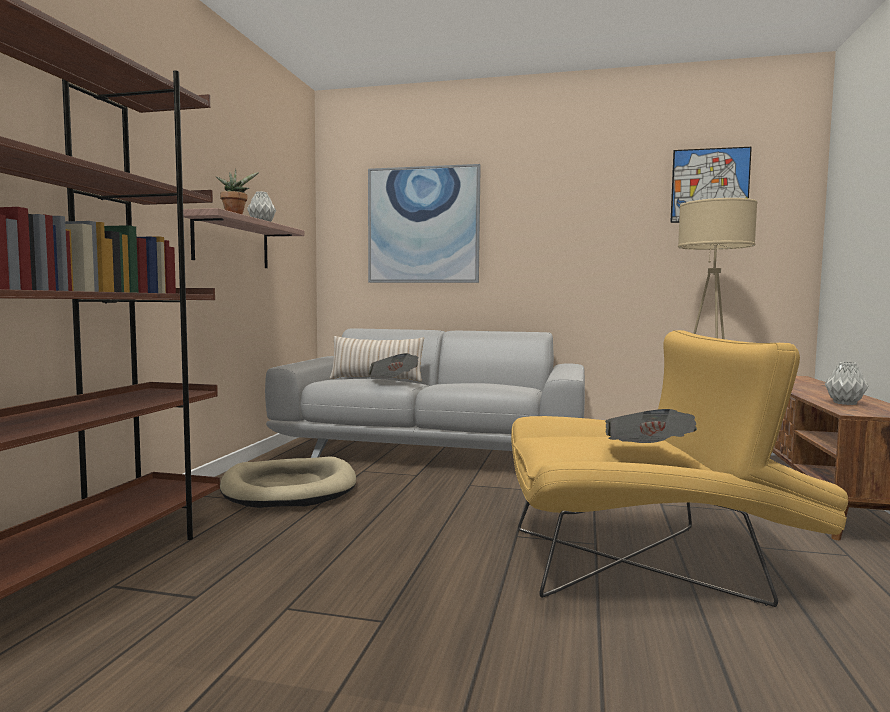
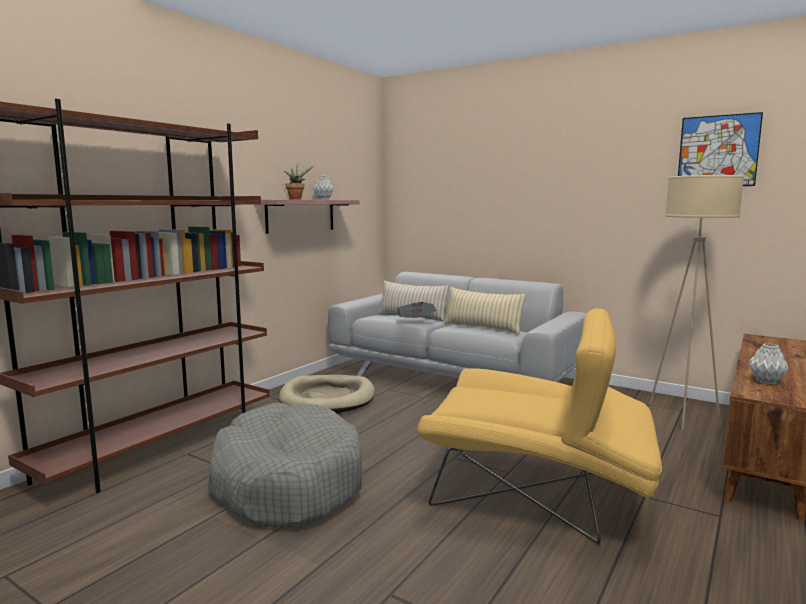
camera: 20 degrees right, 5 degrees up
(314, 602) = (287, 483): none -> grey dog bed
(423, 225) = (462, 188): picture -> none
(479, 383) = (482, 328): none -> beige pillow
(648, 453) = (519, 413): newspaper -> none

